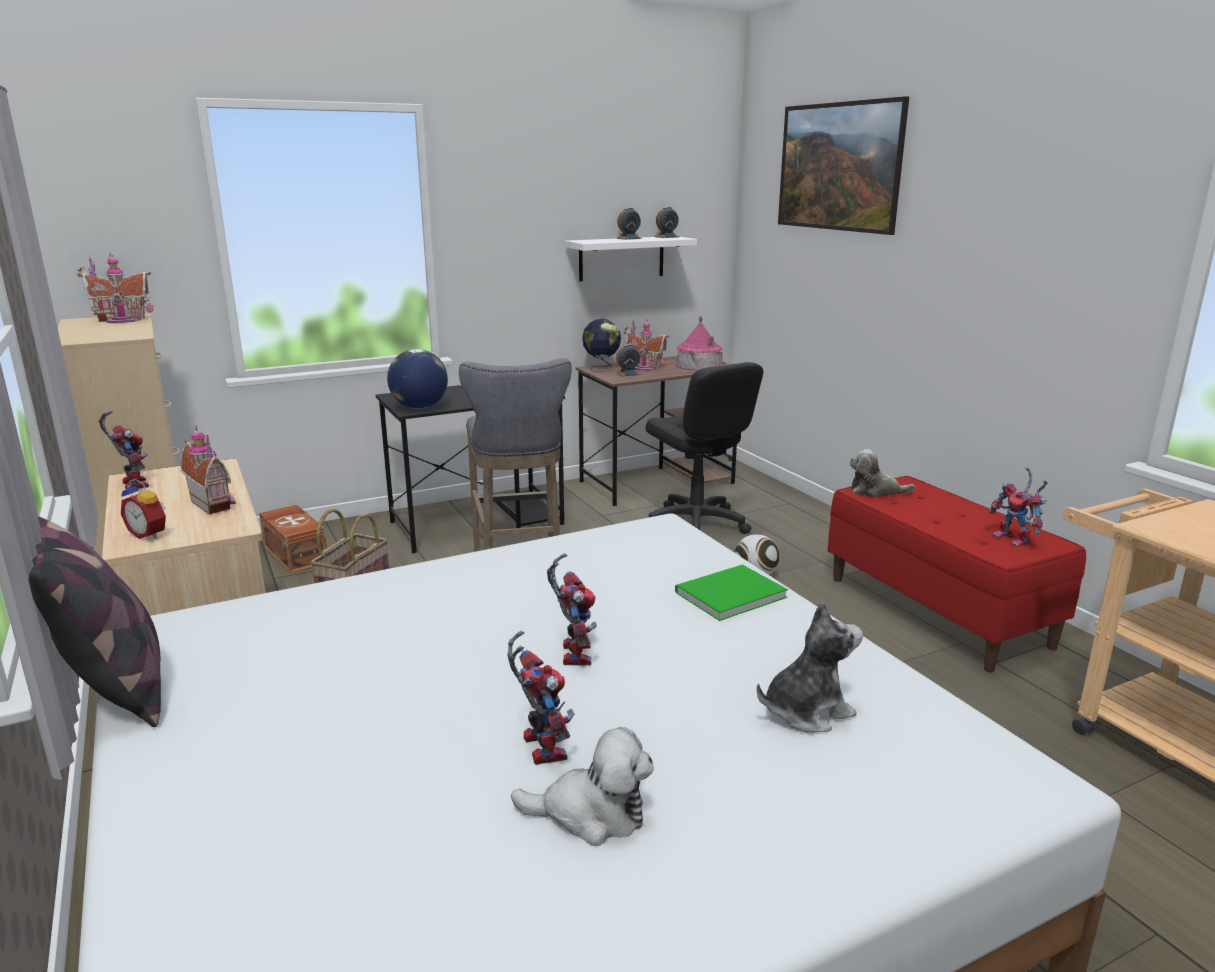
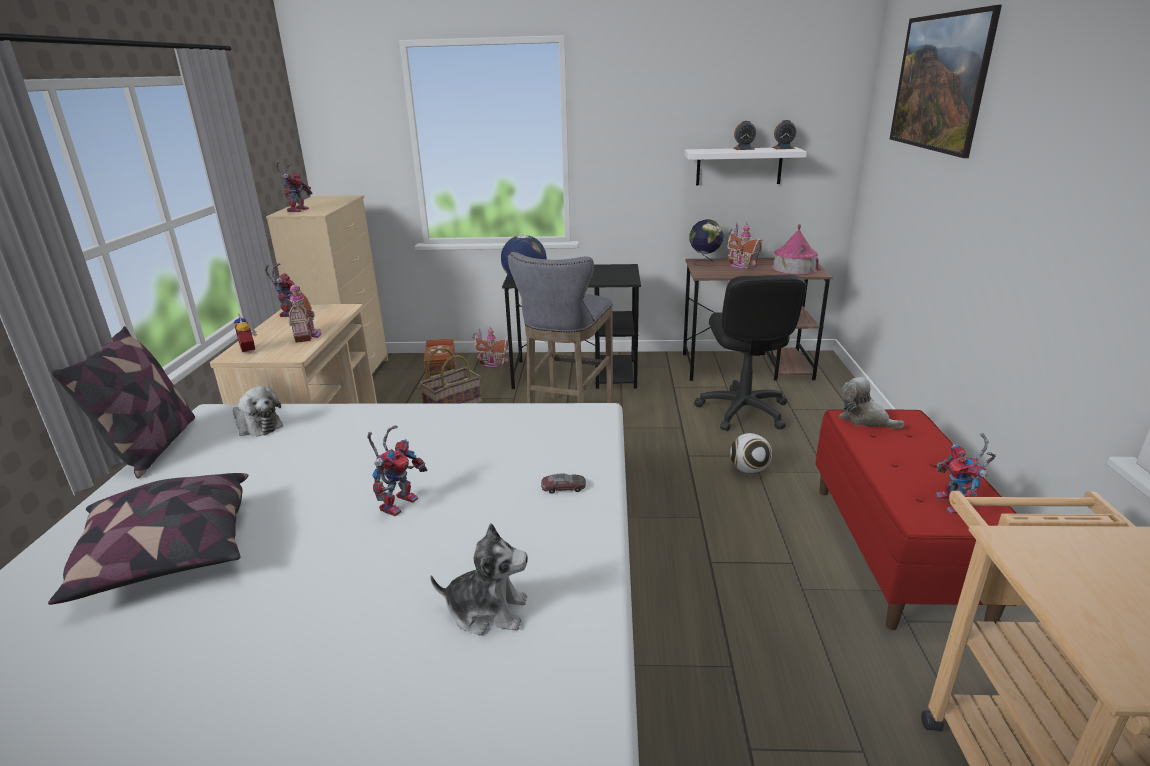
camera: 30 degrees right, 5 degrees up
(122, 320) = (338, 199): toy house -> toy house (492, 364)
(356, 786) = (169, 555): none -> pillow
(538, 745) = (290, 566): toy robot -> toy robot (297, 210)
(591, 814) = (251, 631): plush toy -> plush toy (257, 426)
(628, 374) = (719, 270): alarm clock -> none
(726, 594) = (563, 487): green book -> toy car

